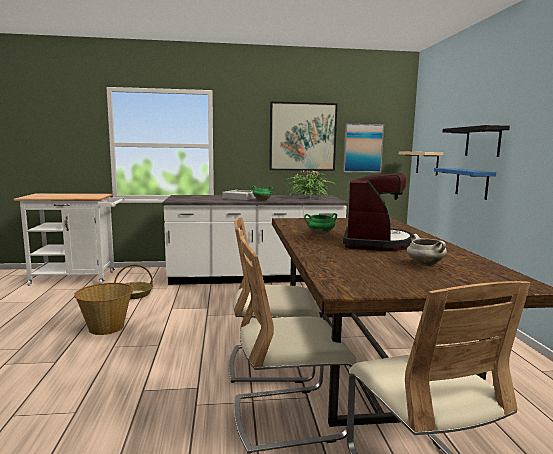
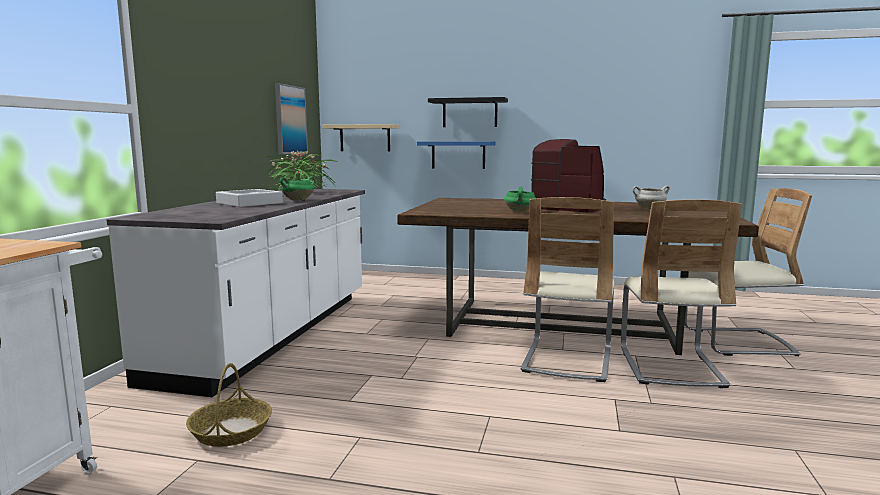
camera: 70 degrees left, 0 degrees up
(107, 328) = (392, 459): basket -> none
(302, 137) = (240, 99): picture -> none

